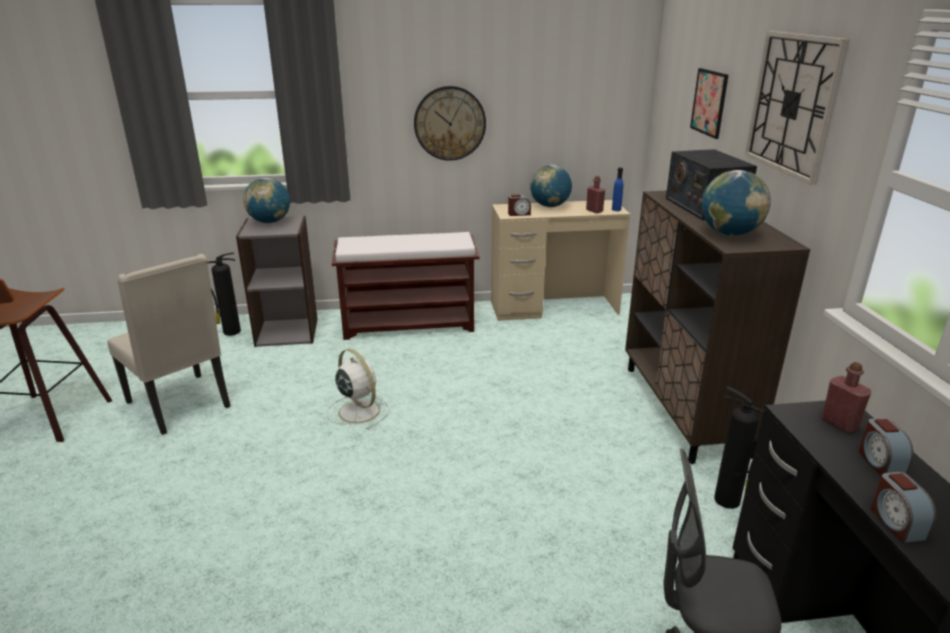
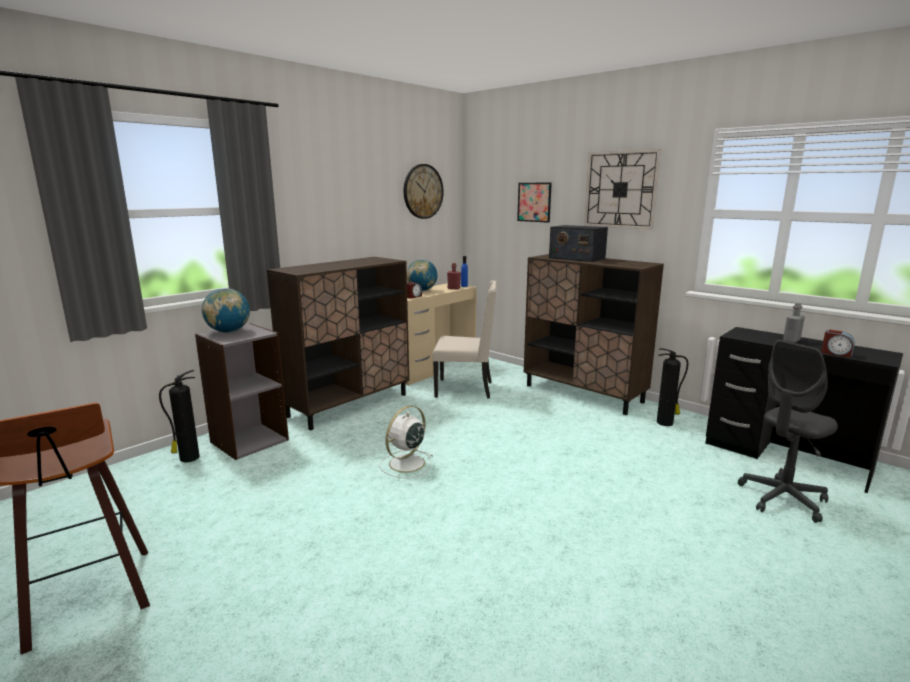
camera: 40 degrees left, 10 degrees down
(181, 405) = (239, 522): beige chair -> beige chair (465, 389)
(358, 410) = (405, 464): white fan -> white fan turned 60 degrees counterclockwise
(410, 324) = (349, 405): brown bench -> brown cabinet
(449, 123) = (349, 233): wall clock -> wall clock (423, 191)
(729, 234) = (620, 264): globe -> none
(839, 423) = (753, 334): red bottle -> none
(880, 462) = (791, 340): alarm clock -> grey bottle

